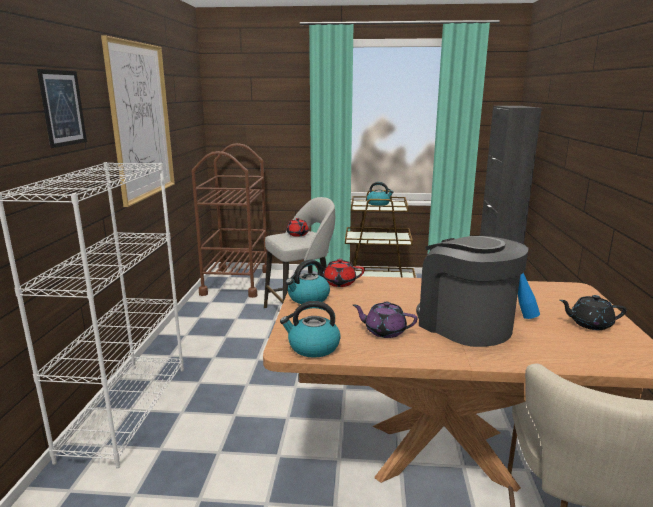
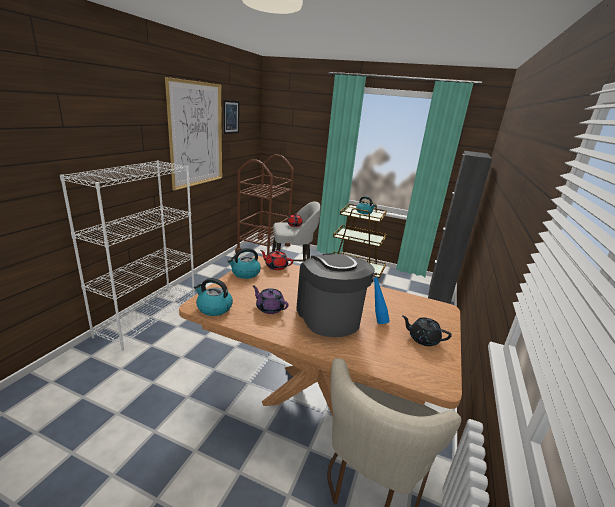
camera: 15 degrees right, 5 degrees up
(63, 108) = (124, 124): picture -> picture (231, 117)

